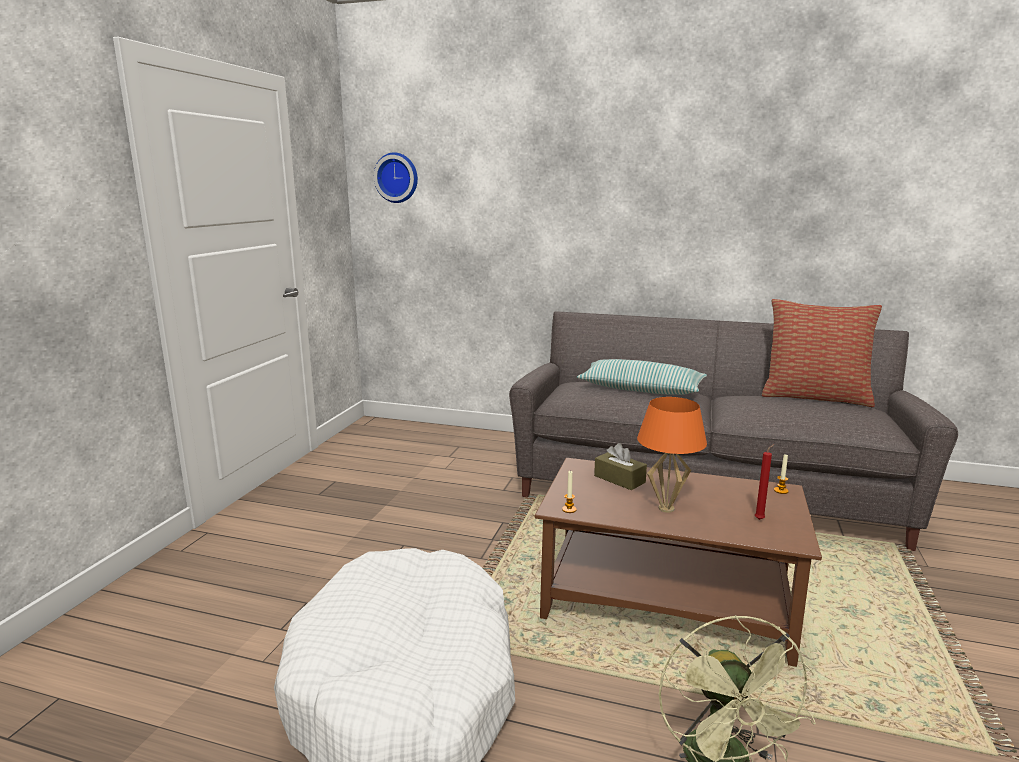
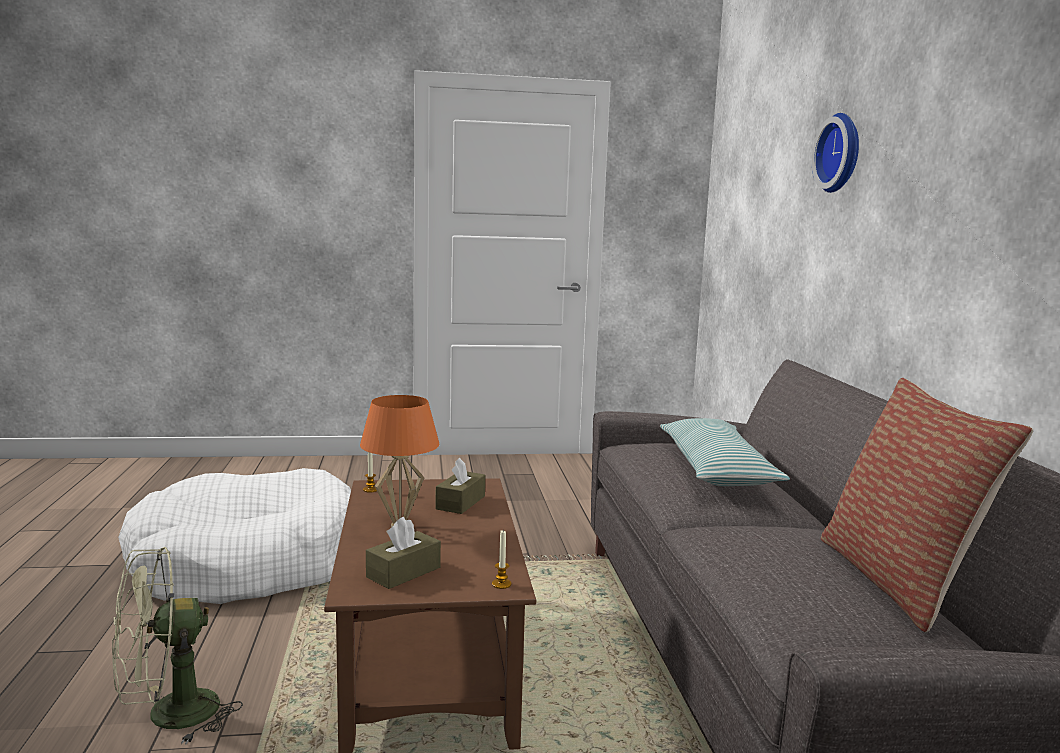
camera: 65 degrees right, 5 degrees down
(397, 178) = (730, 179): wall clock -> wall clock (841, 153)
(760, 519) = (403, 572): red candle -> brown tissue box

